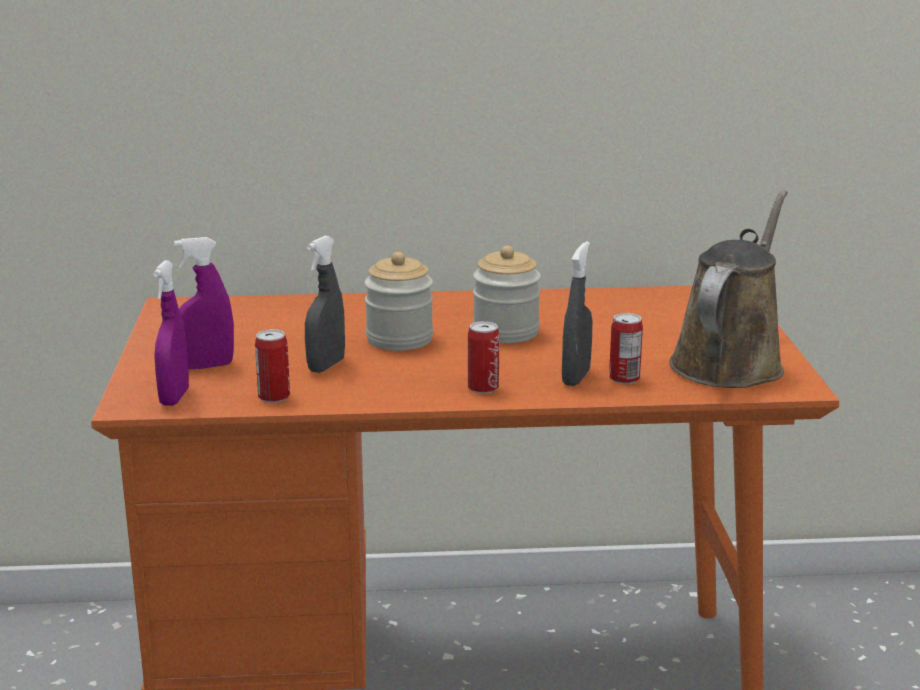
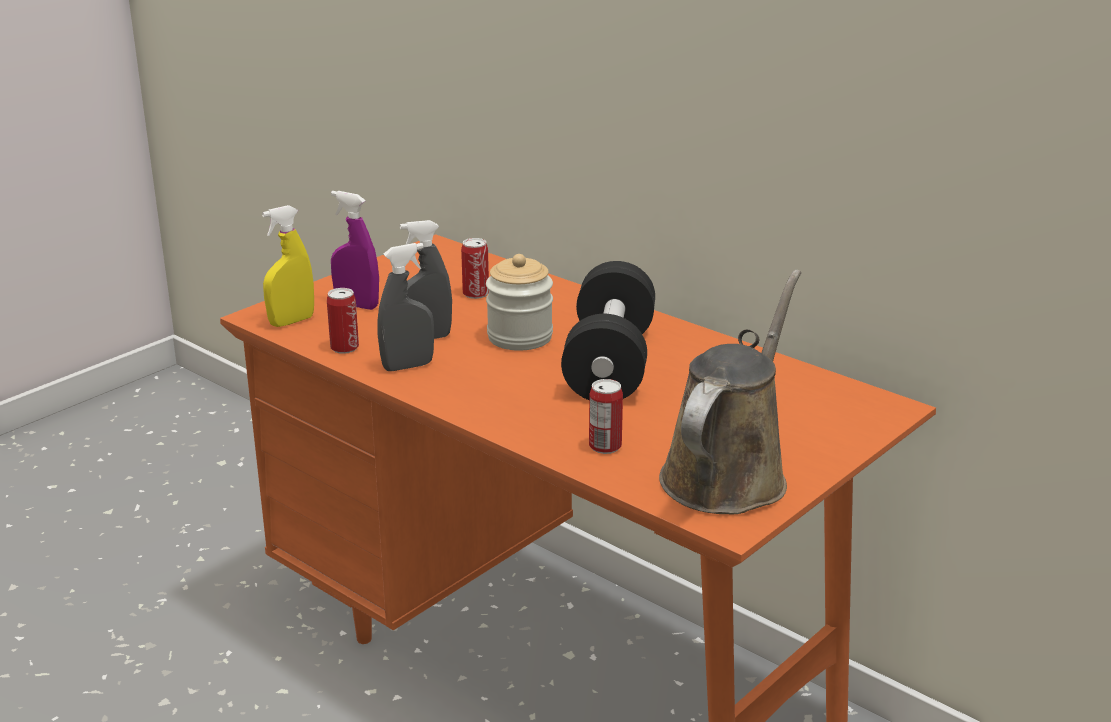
camera: 45 degrees right, 5 degrees up
(174, 397) = (291, 321): purple spray bottle -> yellow spray bottle
(483, 388) = (486, 404): can -> can (475, 294)
(506, 332) = (609, 364): jar -> black dumbbell
(576, 377) = (571, 428): grey spray bottle -> grey spray bottle (408, 366)
(730, 362) = (728, 474): brown watering can -> brown watering can turned 45 degrees counterclockwise

